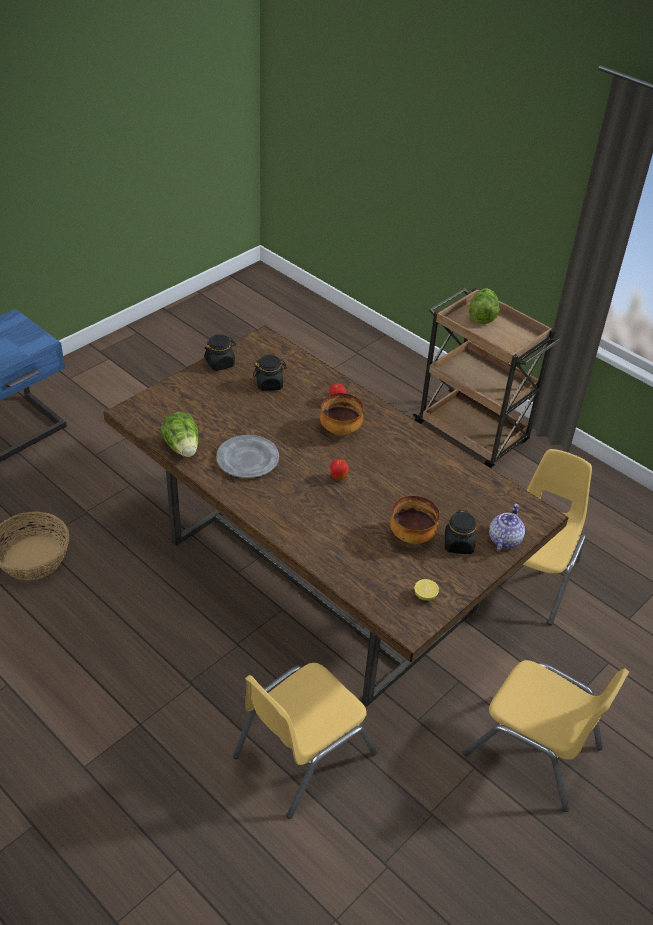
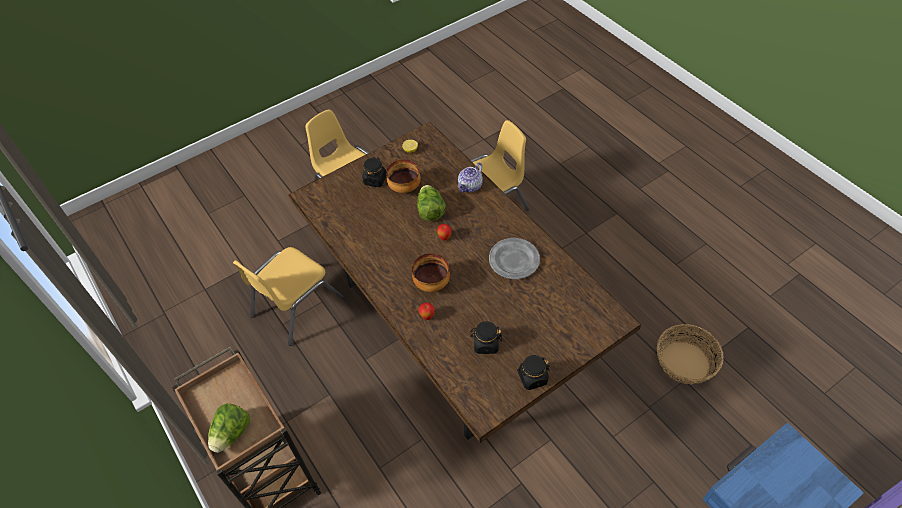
camera: 165 degrees left, 10 degrees up
(183, 448) = (567, 276): lettuce -> lettuce (430, 211)
(504, 539) = (342, 181): teapot -> teapot (470, 186)

